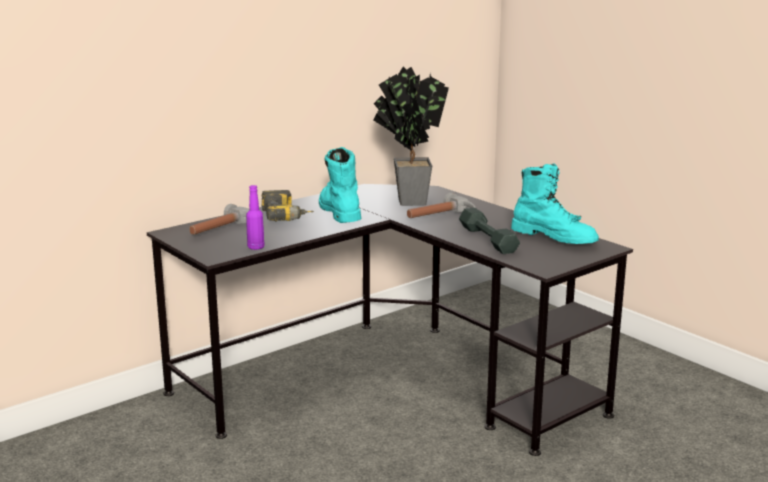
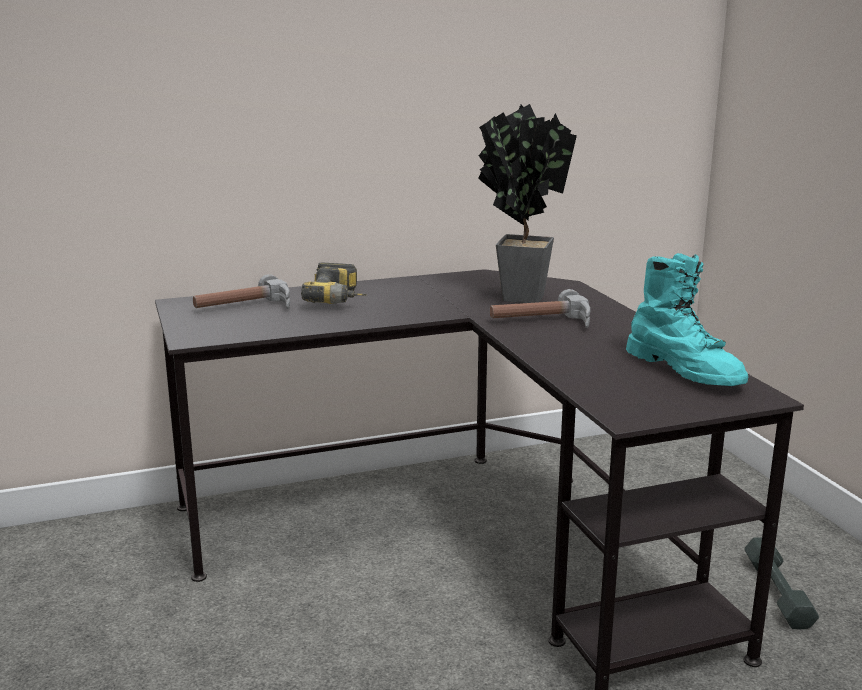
camera: 20 degrees right, 0 degrees up
(256, 247) = (255, 333): purple bottle -> none
(338, 211) = (412, 300): turquoise boot -> none
(488, 239) = (580, 361): grey dumbbell -> grey dumbbell (778, 592)

